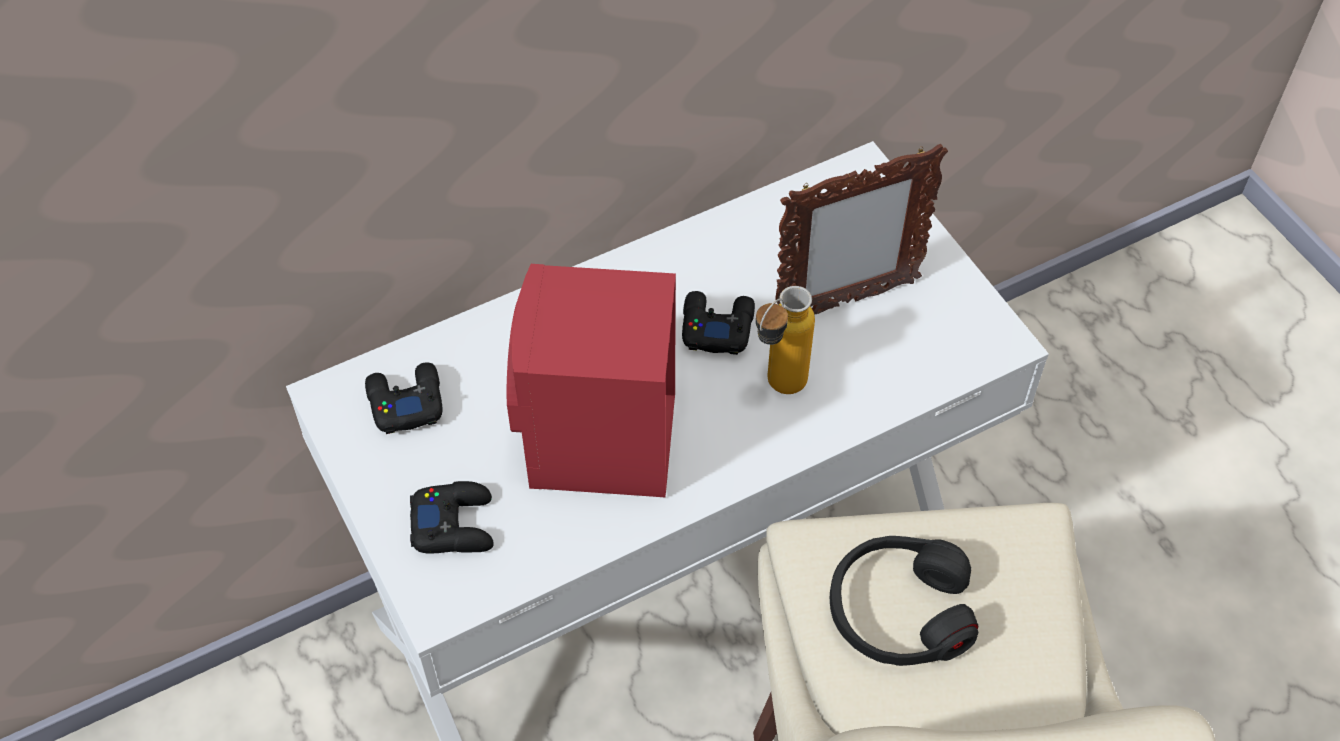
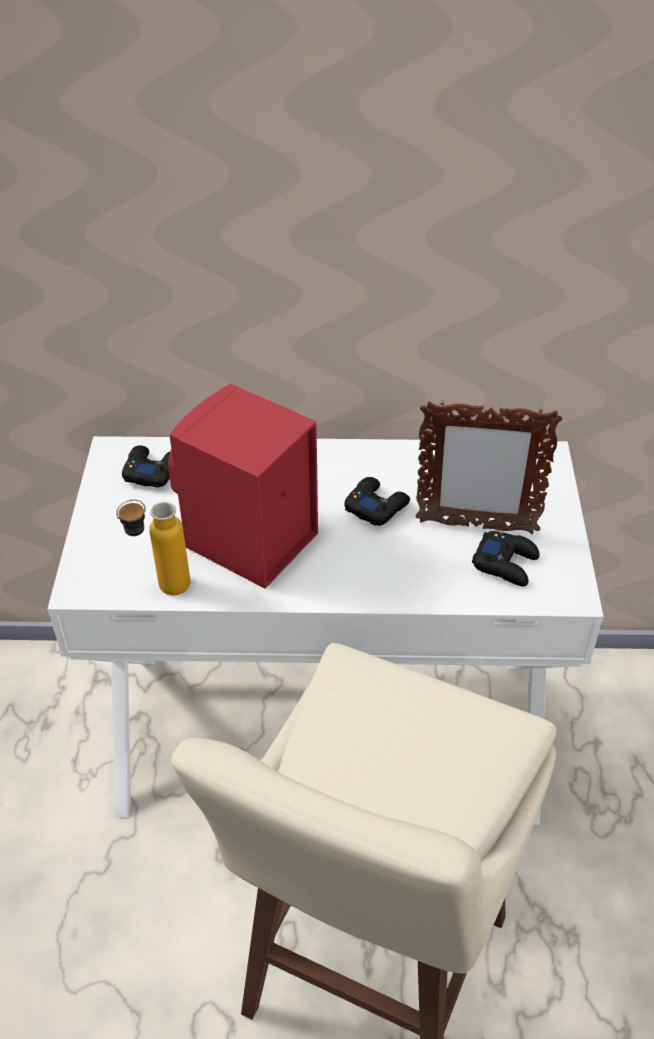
camera: 30 degrees right, 10 degrees down
(454, 524) = (125, 548): black game controller -> black game controller (506, 563)
(776, 390) = (387, 559): bottle -> bottle (161, 588)
(899, 611) = (374, 732): black headphones -> none

